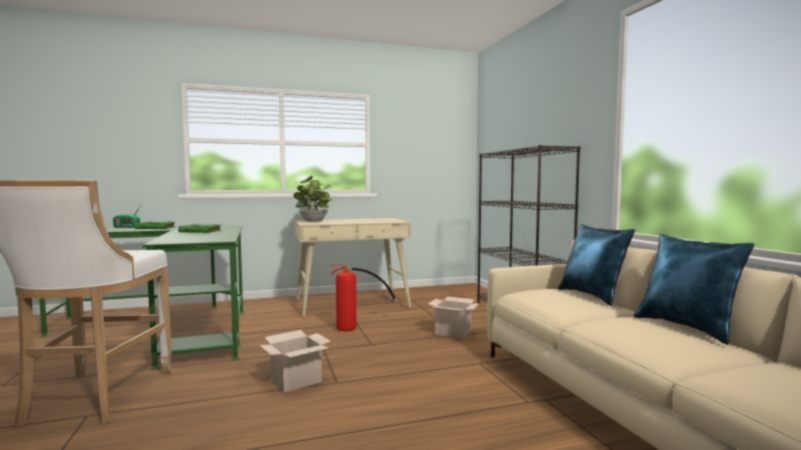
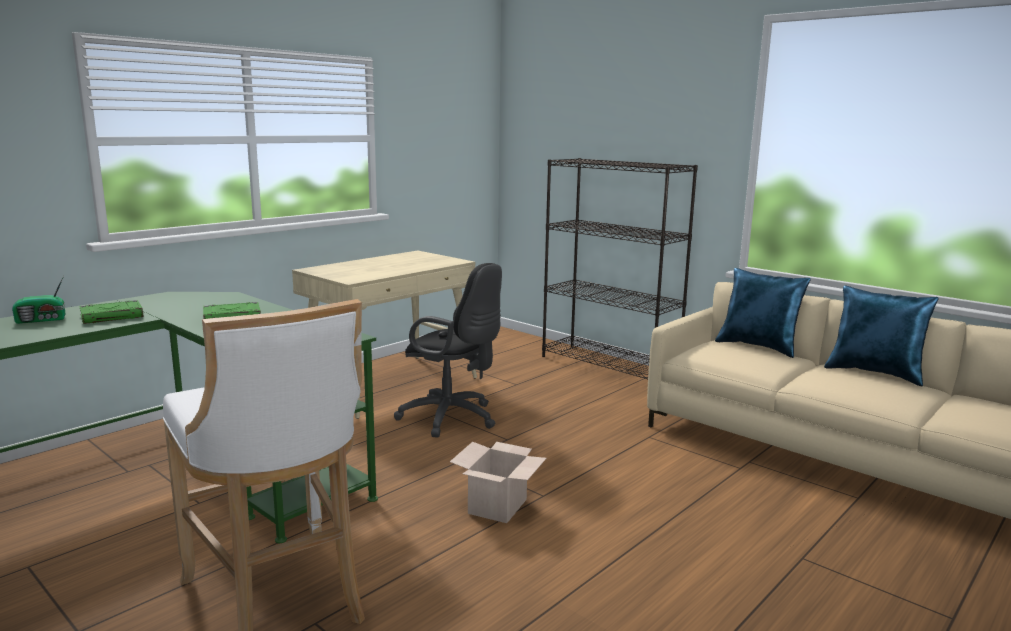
camera: 30 degrees left, 10 degrees up
(313, 221) = (337, 272): potted plant -> none
(357, 327) = (453, 419): fire extinguisher -> black office chair
(454, 332) = (573, 403): cardboard box -> none

